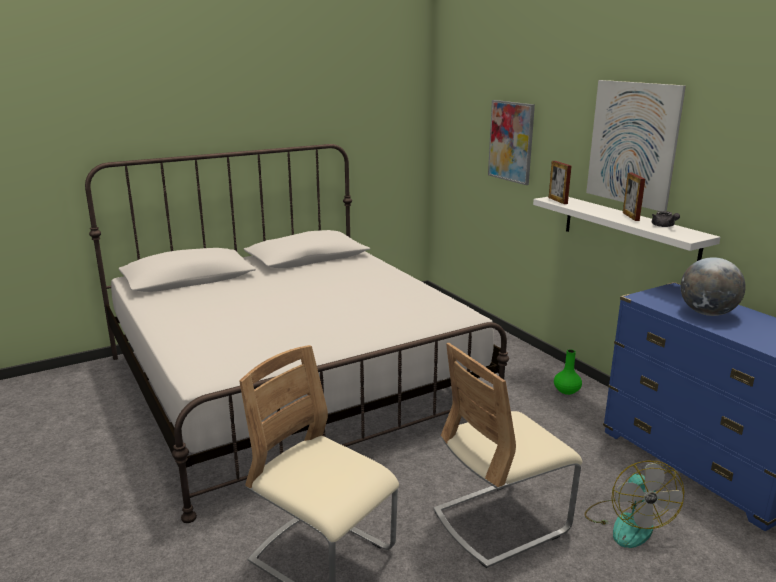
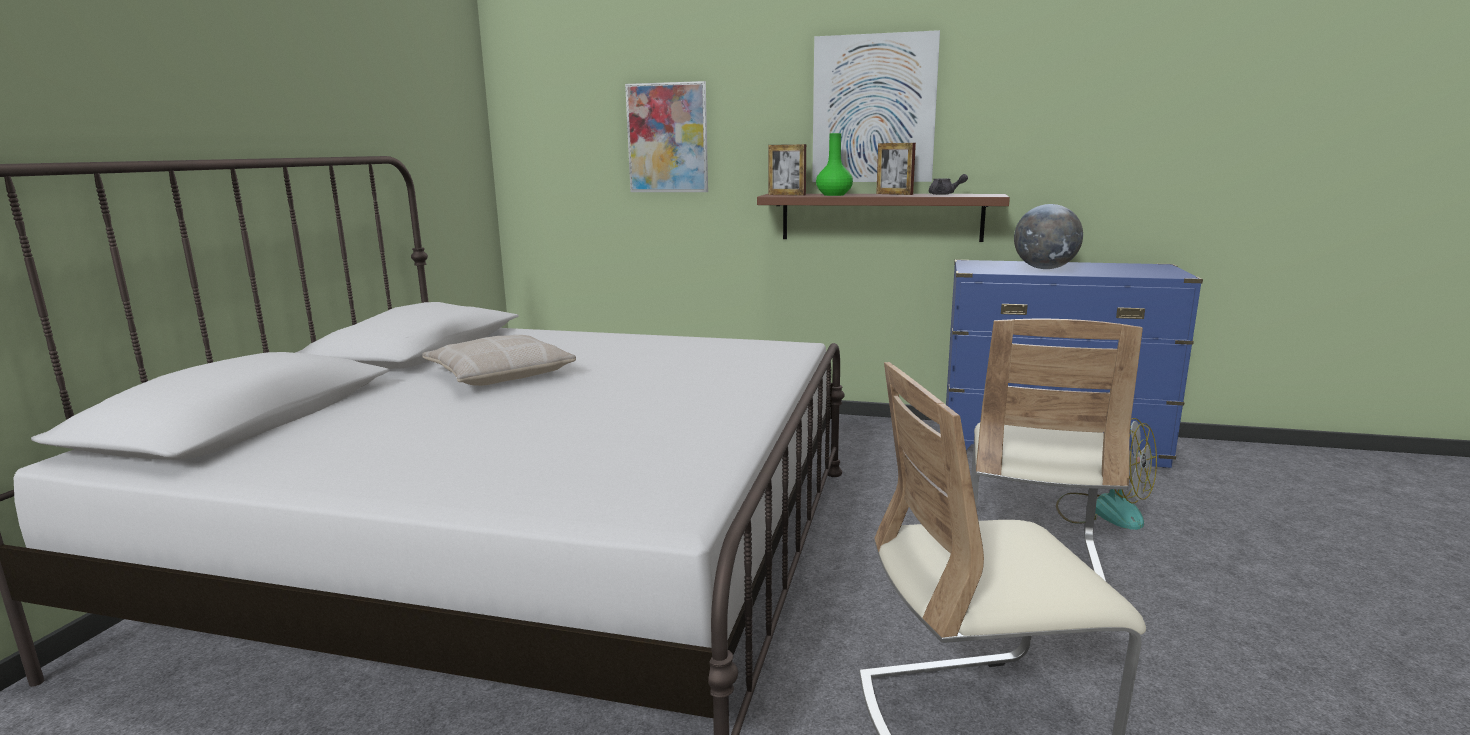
camera: 45 degrees left, 5 degrees down
(300, 285) = (499, 374): none -> beige pillow
(566, 391) = (849, 432): green vase -> green vase (834, 195)
(628, 231) = (881, 217): white shelf -> brown shelf

